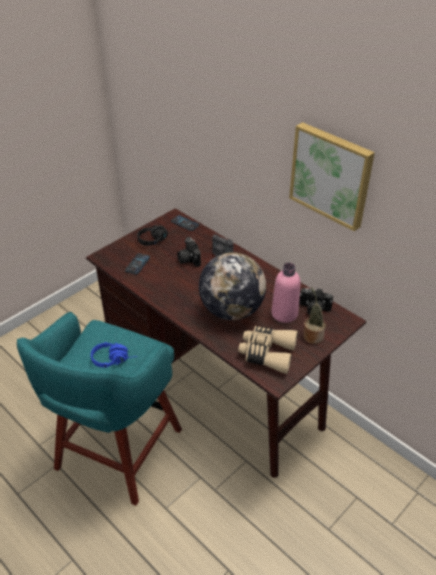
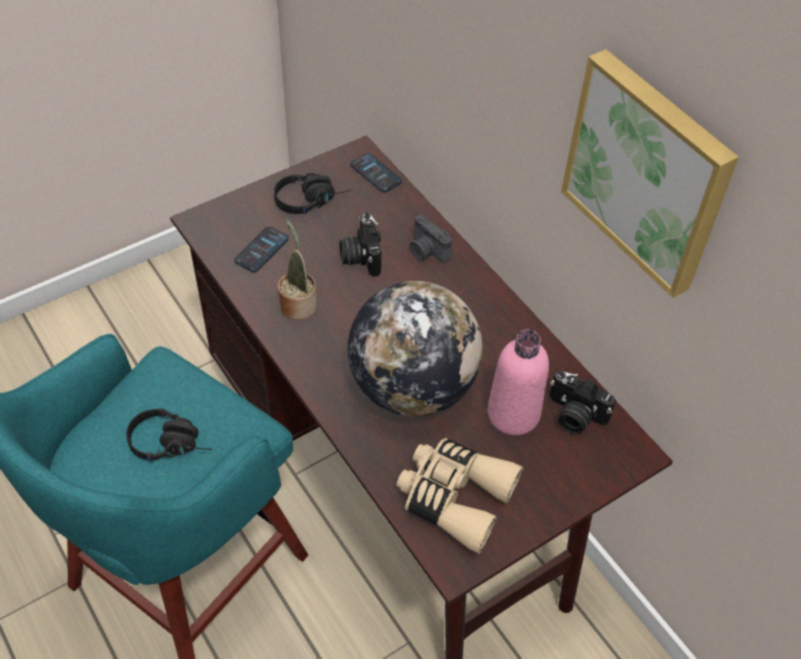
camera: 10 degrees right, 10 degrees up
(115, 359) = (173, 443): blue headphones -> black headphones
(312, 335) = (554, 474): potted plant -> potted plant (297, 304)

